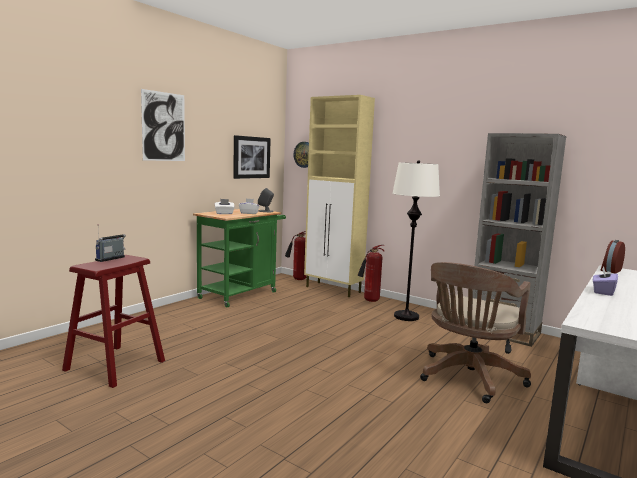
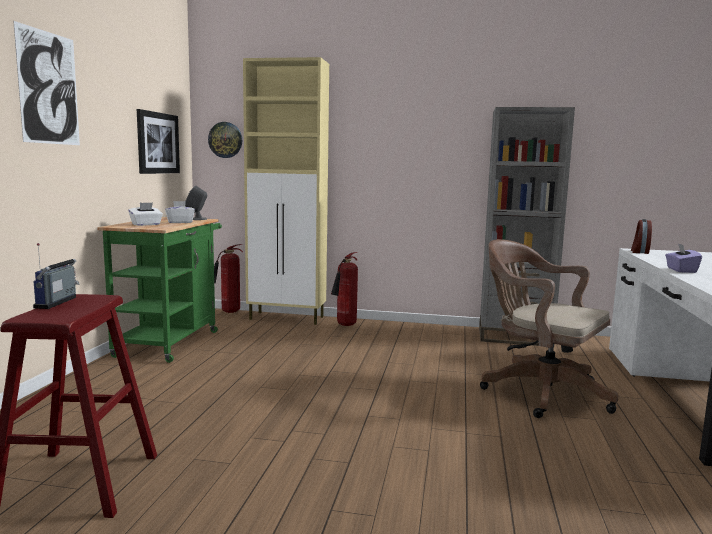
camera: 25 degrees left, 0 degrees up
(406, 316) = (404, 337): white floor lamp -> none
(468, 378) = (539, 391): brown office chair -> brown office chair turned 120 degrees clockwise

